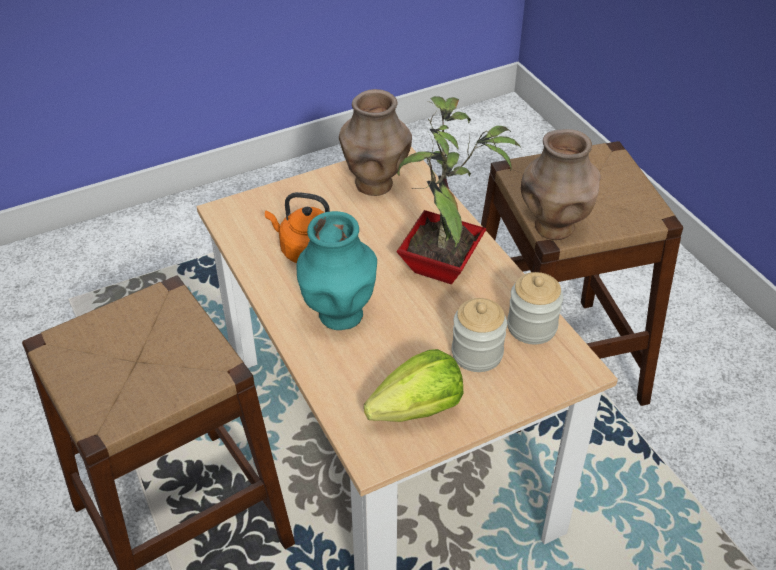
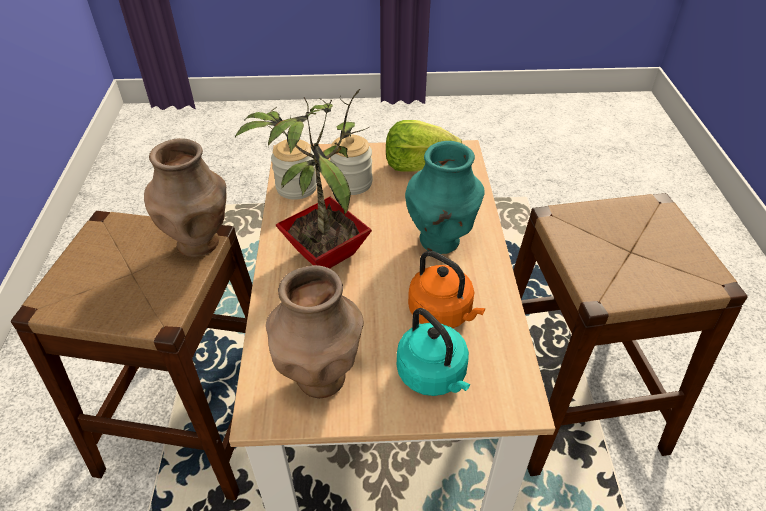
camera: 155 degrees left, 0 degrees up
(293, 208) = (433, 376): none -> turquoise kettle

